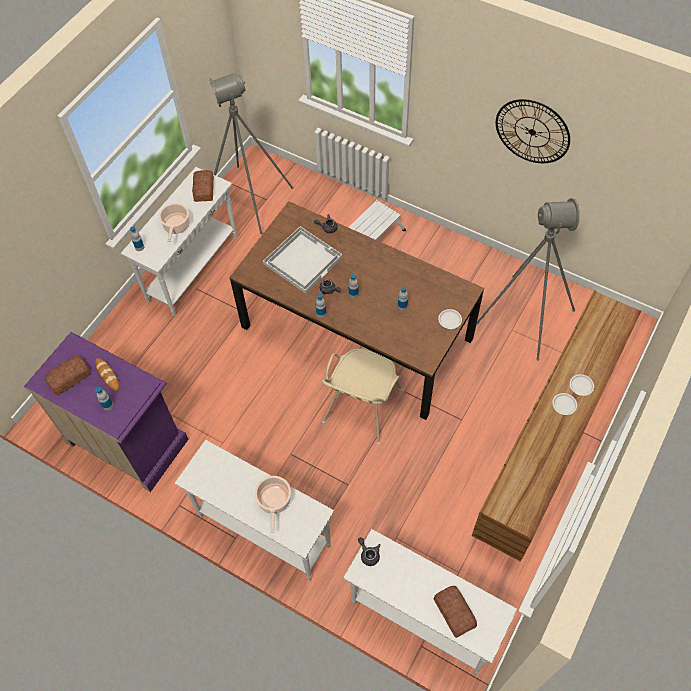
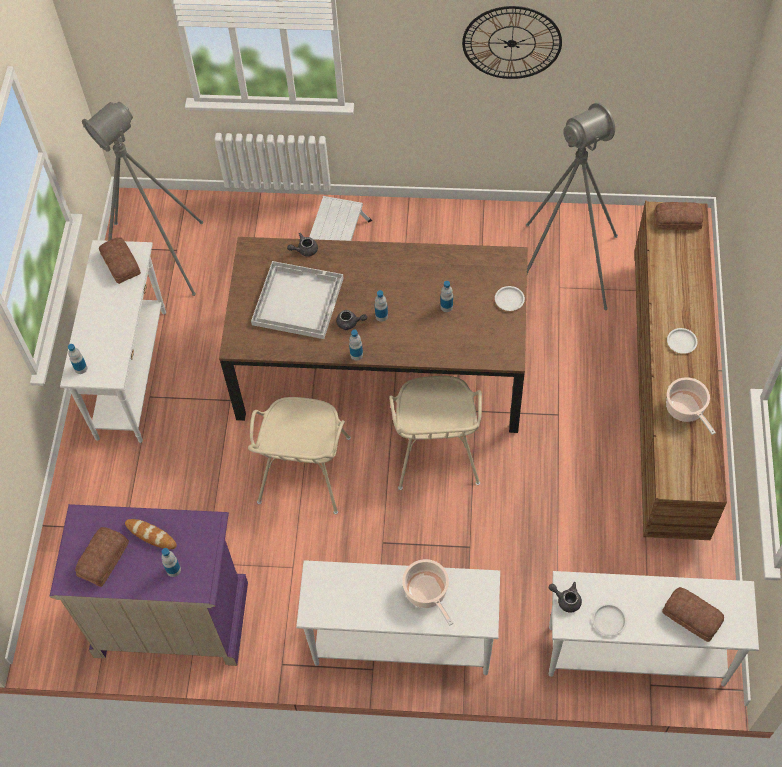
camera: 25 degrees left, 0 degrees up
(176, 226) = (113, 324): cooking pot -> cooking pot (686, 409)
(265, 383) = (304, 474): none -> beige chair
(581, 385) = (688, 313): white plate -> white plate (609, 620)
(611, 315) = (678, 221): none -> bread

